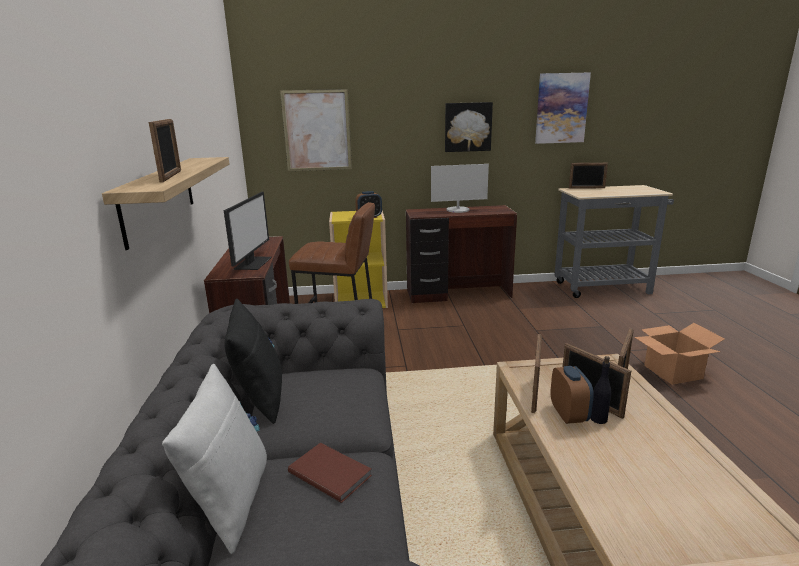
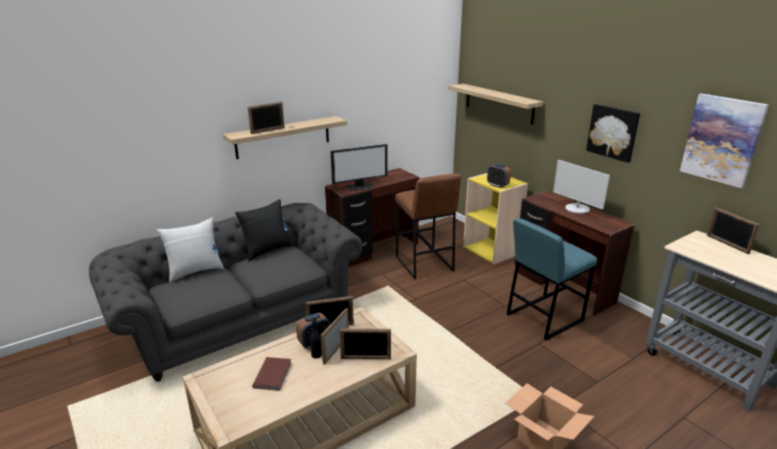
camera: 60 degrees right, 5 degrees up
(317, 130) = (499, 103): picture -> shelf
(330, 472) = (219, 285): brown book -> brown book (273, 374)
(499, 316) = (543, 318): none -> blue stool

